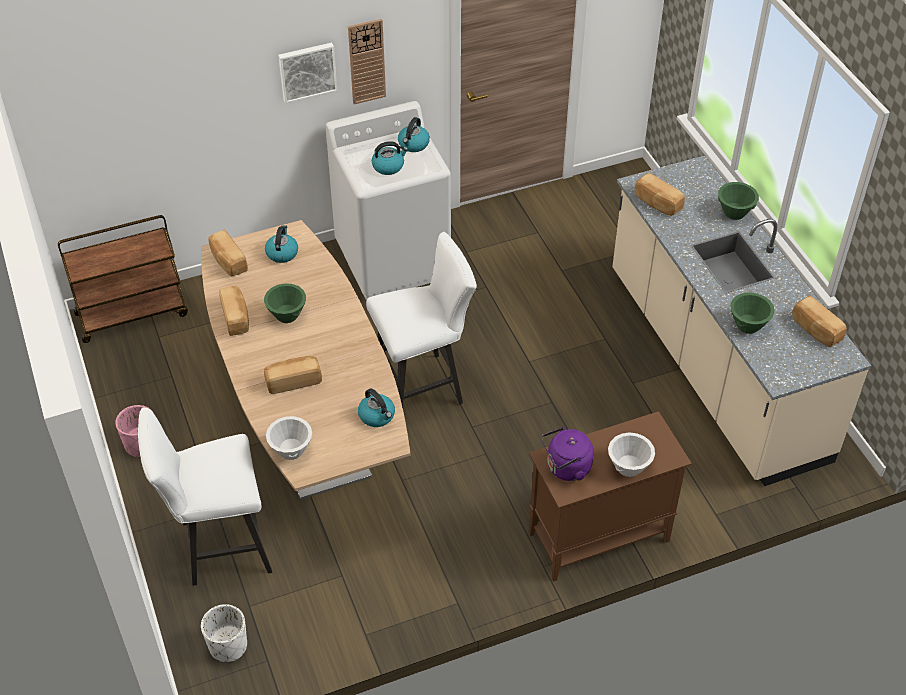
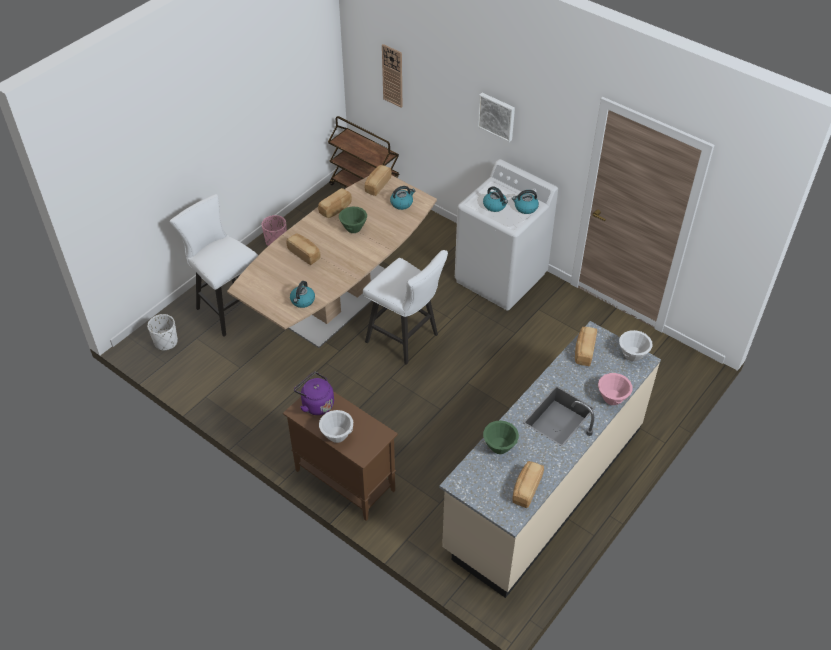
camera: 60 degrees right, 0 degrees up
(291, 451) = (252, 276): white bowl -> white bowl (632, 355)
(366, 61) = (534, 136): wall clock -> wall clock (392, 76)
(734, 212) = (612, 398): green bowl -> pink bowl

